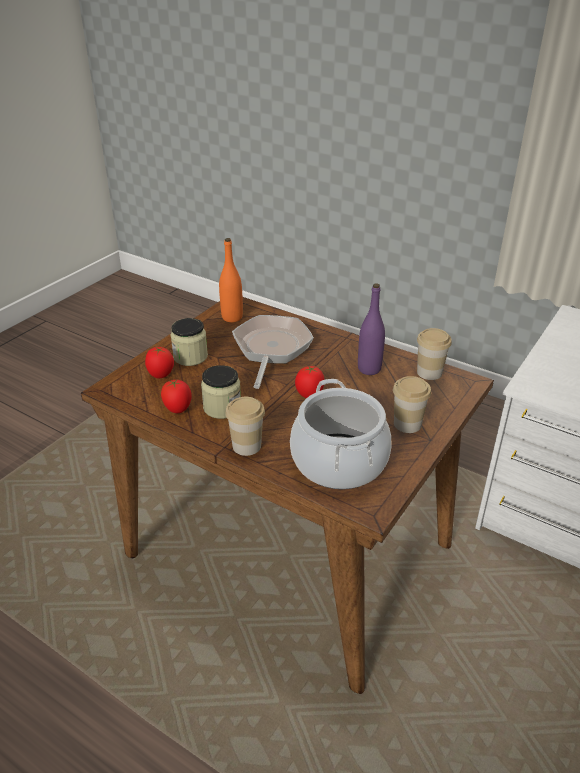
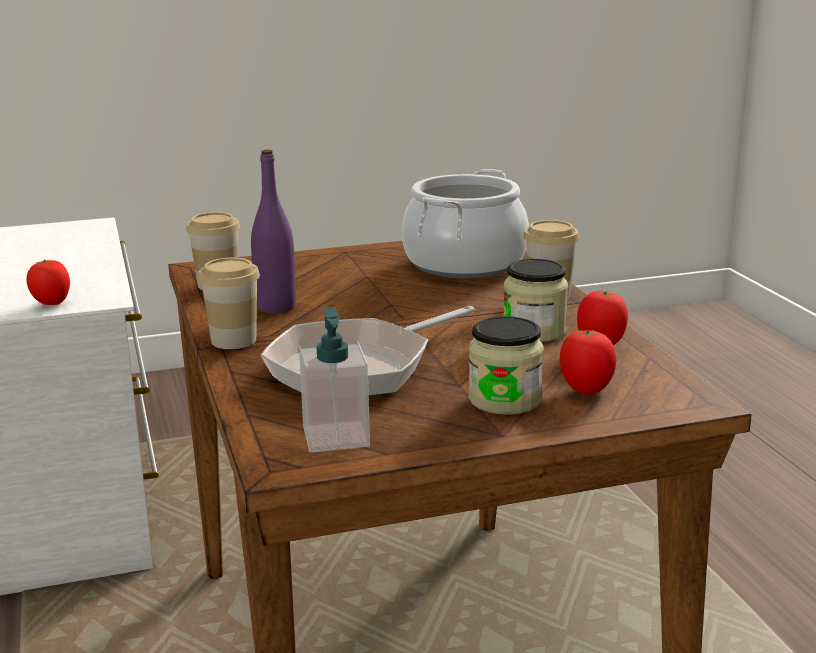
camera: 140 degrees left, 15 degrees down
(232, 317) = (336, 437): orange bottle -> soap dispenser
(309, 395) = (401, 308): tomato -> tomato (52, 304)
(407, 424) = (343, 263): cup -> cup (233, 340)

